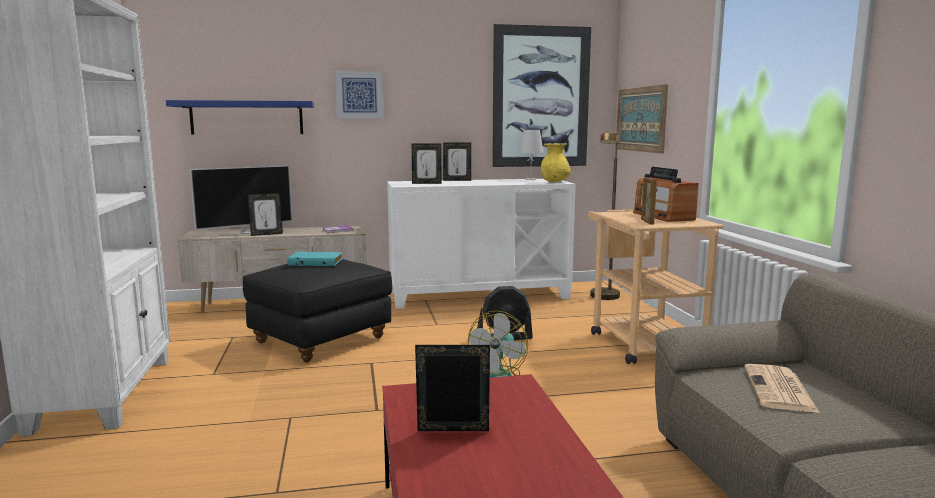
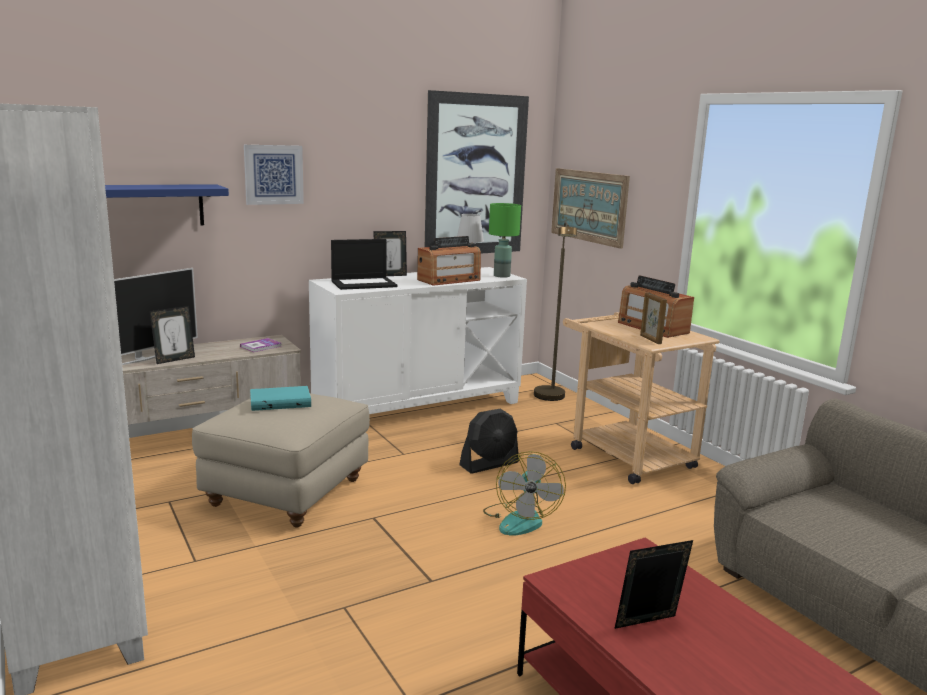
camera: 20 degrees left, 5 degrees up
(321, 340) = (287, 492): black ottoman -> beige ottoman
(426, 183) = (364, 284): picture frame -> laptop
(502, 183) = (449, 280): none -> radio
(554, 182) = (501, 276): yellow vase -> green table lamp
(780, 390) = (842, 520): newspaper -> none

